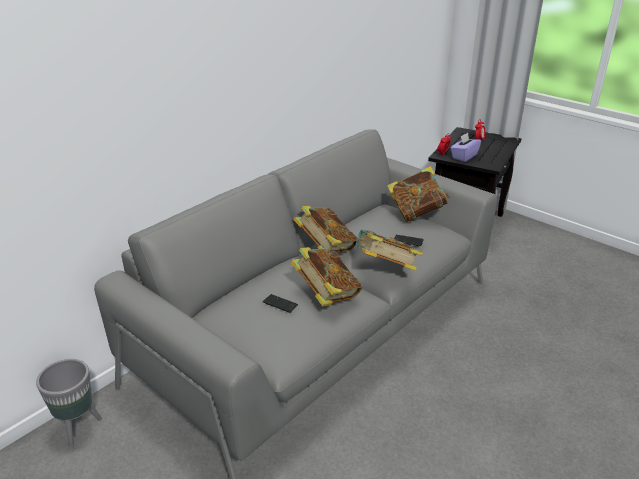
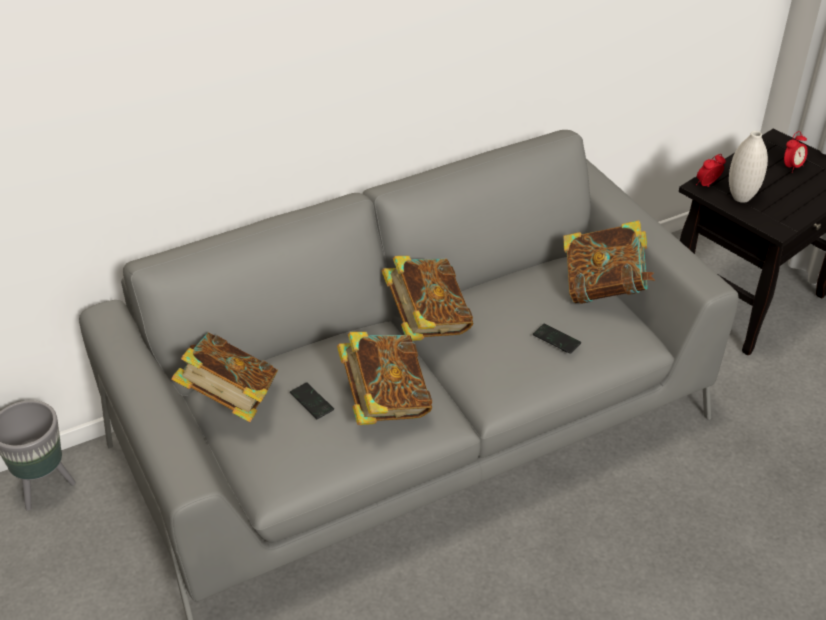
camera: 20 degrees right, 10 degrees up
(384, 269) = (493, 380): book -> book (230, 401)
(464, 156) = (741, 197): purple tissue box -> white vase

